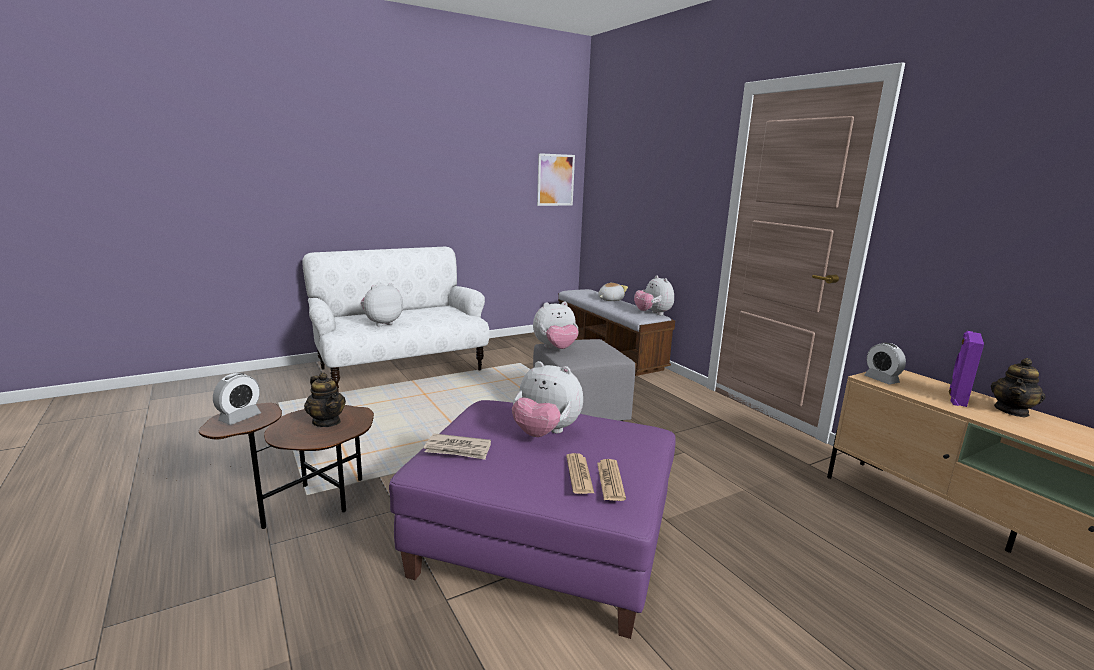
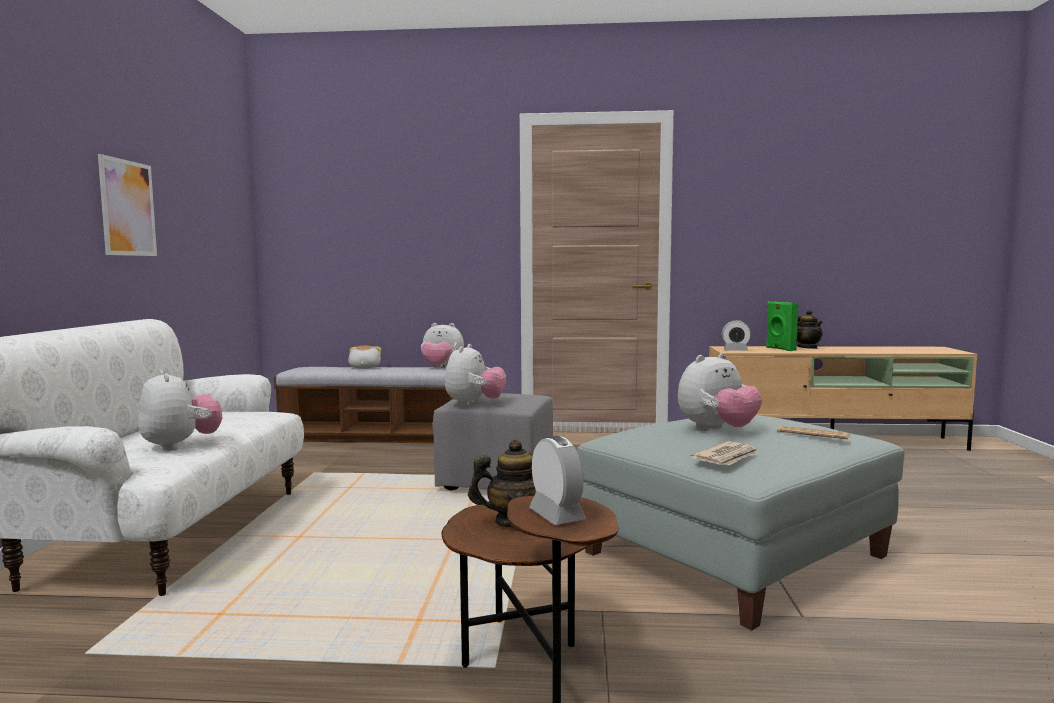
camera: 55 degrees left, 10 degrees down
(382, 323) = (181, 445): plush toy -> plush toy turned 150 degrees clockwise
(544, 543) = (734, 553): purple ottoman -> grey ottoman
(555, 180) = (235, 219): picture -> picture (128, 208)
(610, 480) = (829, 429): newspaper -> none
(956, 398) = (780, 349): purple speaker -> green speaker

